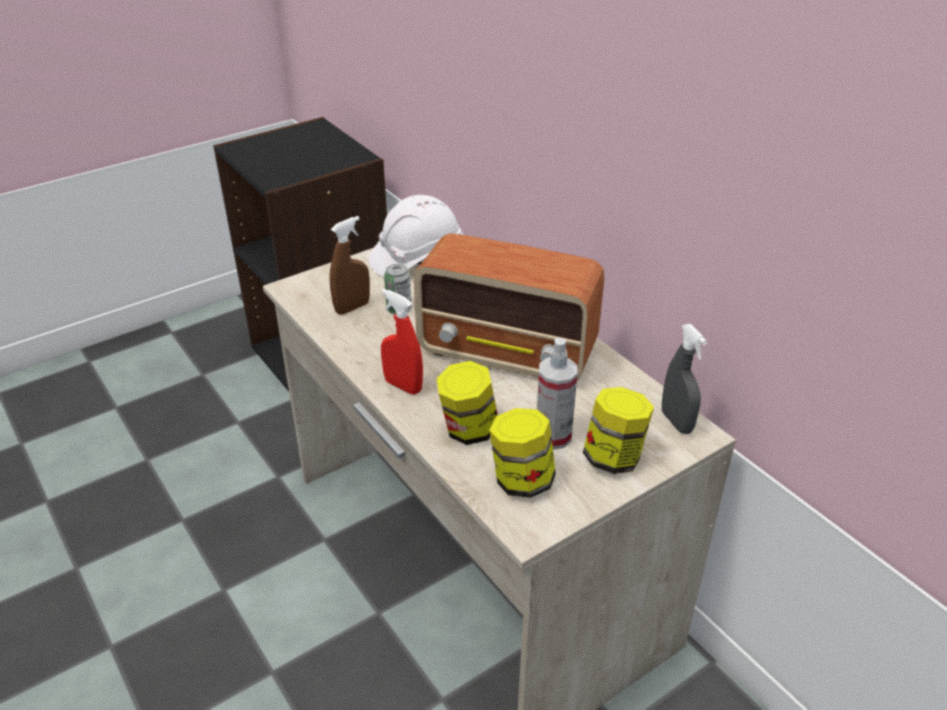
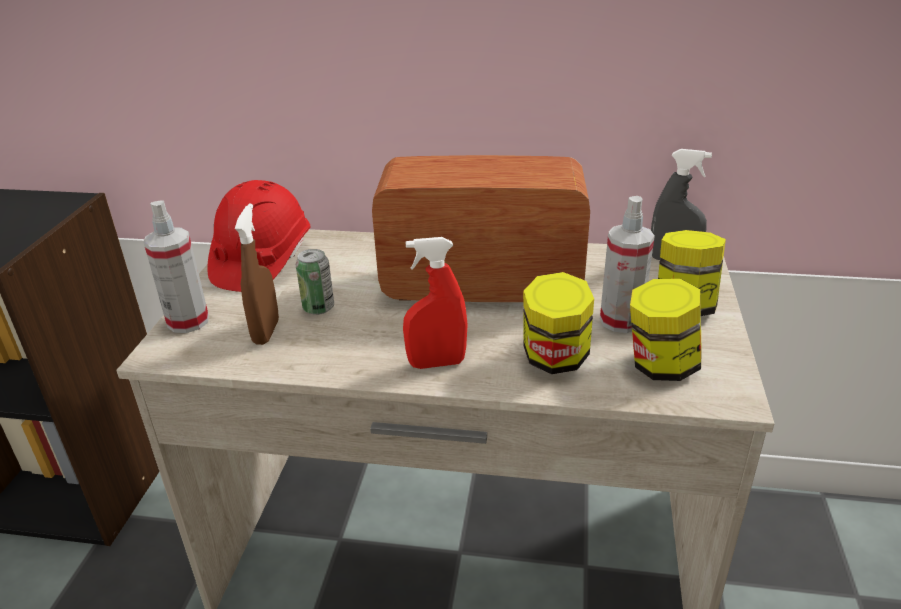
camera: 45 degrees left, 5 degrees down
(327, 276) = (188, 321): none -> spray bottle
(416, 258) = (262, 261): white hard hat -> red hard hat
(509, 353) = (479, 286): radio -> radio turned 150 degrees counterclockwise

